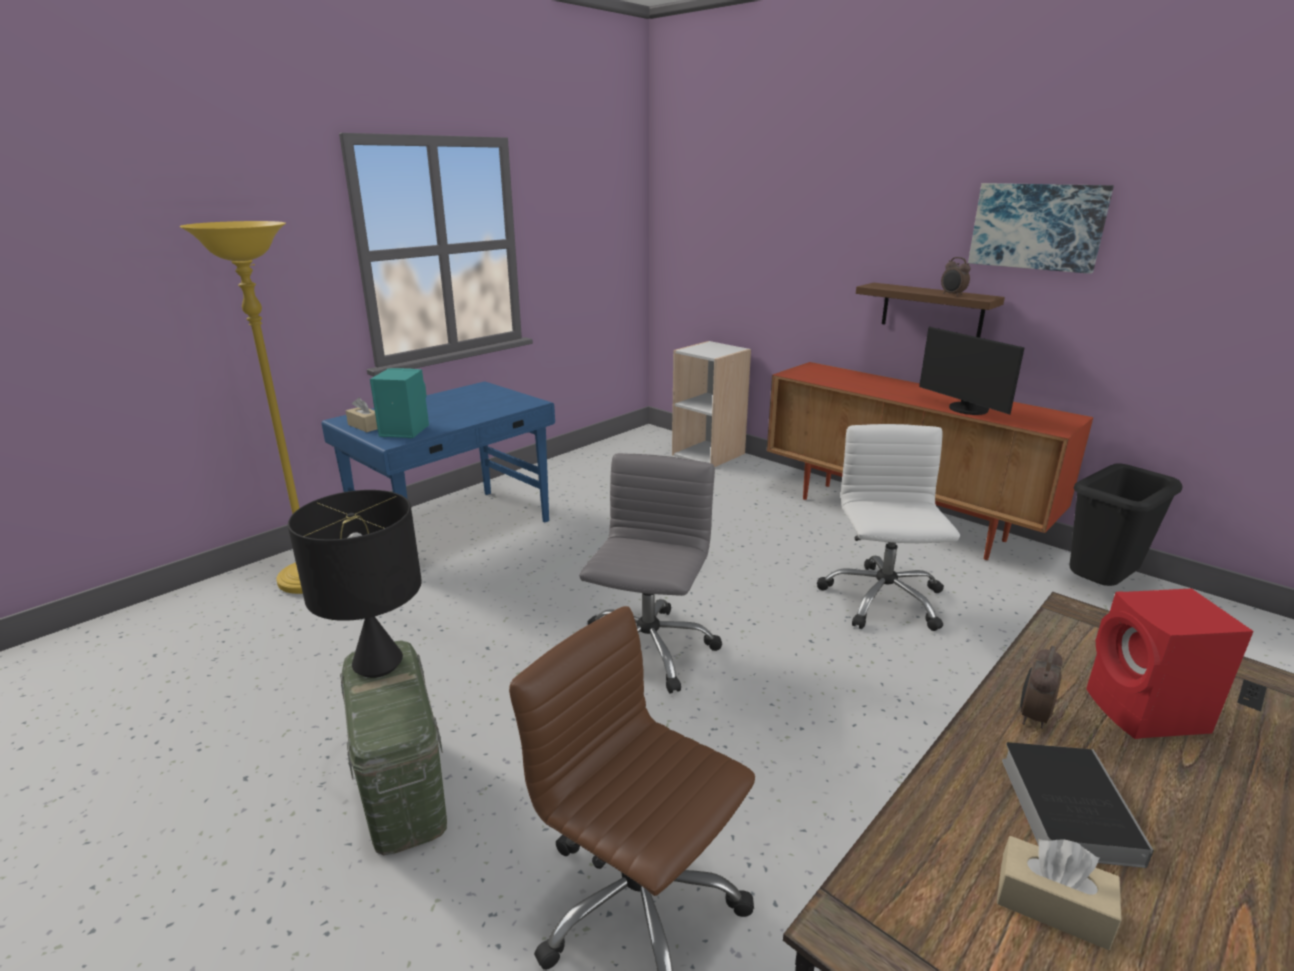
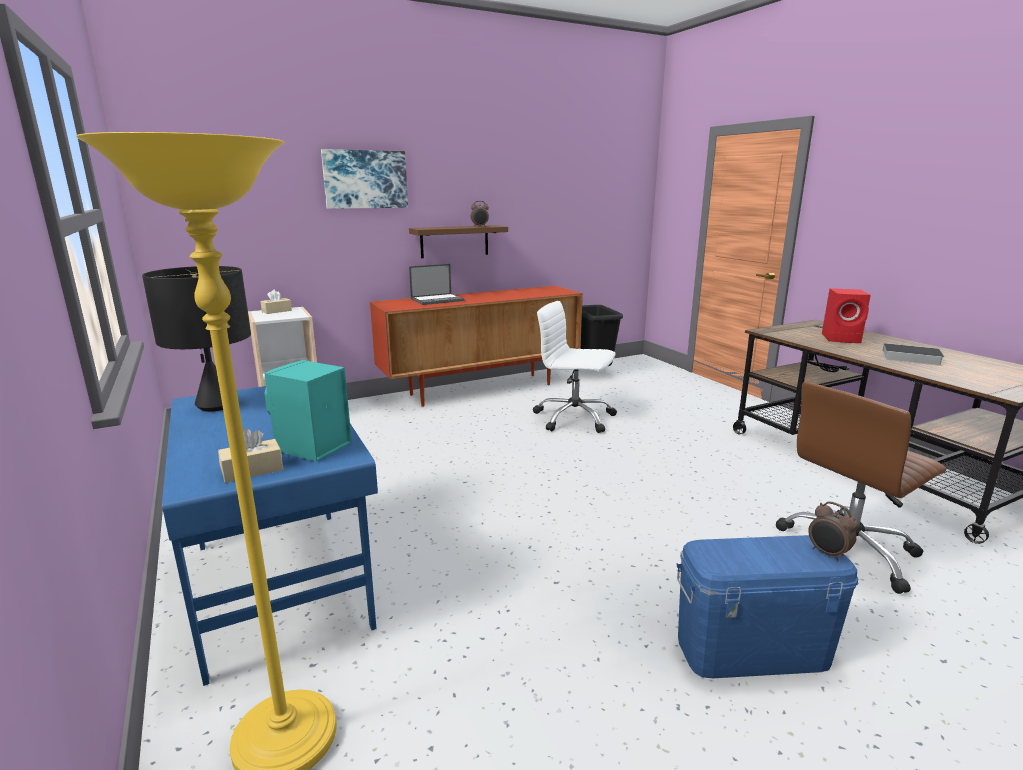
camera: 70 degrees left, 5 degrees down
(378, 665) = (730, 556): black table lamp -> black table lamp (216, 406)
(402, 788) = (752, 651): green storage box -> blue storage box
(648, 648) = (593, 503): grey office chair -> none
(864, 380) = (437, 300): none -> laptop
(965, 410) = (521, 296): monitor -> none
(1032, 716) = (852, 350): alarm clock -> alarm clock (827, 554)
(1037, 226) = (506, 179): picture -> picture (365, 179)
(1052, 905) = (966, 369): beige tissue box -> beige tissue box (276, 311)

